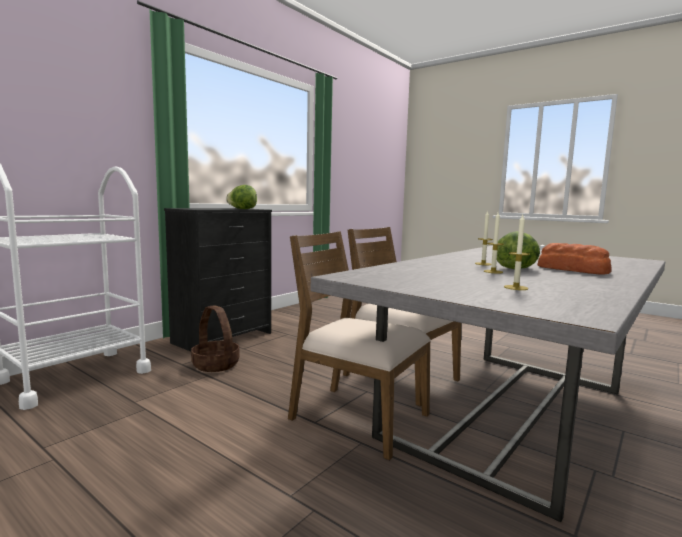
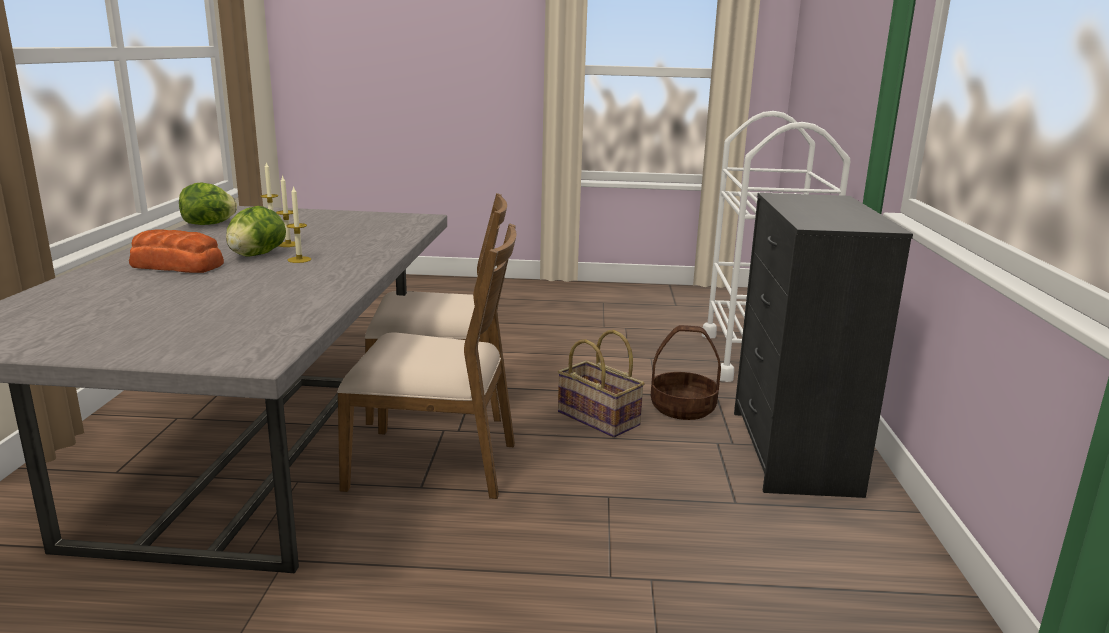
camera: 145 degrees right, 10 degrees up
(242, 209) = (812, 217): lettuce -> lettuce (209, 224)
(272, 373) = (599, 418): none -> basket

